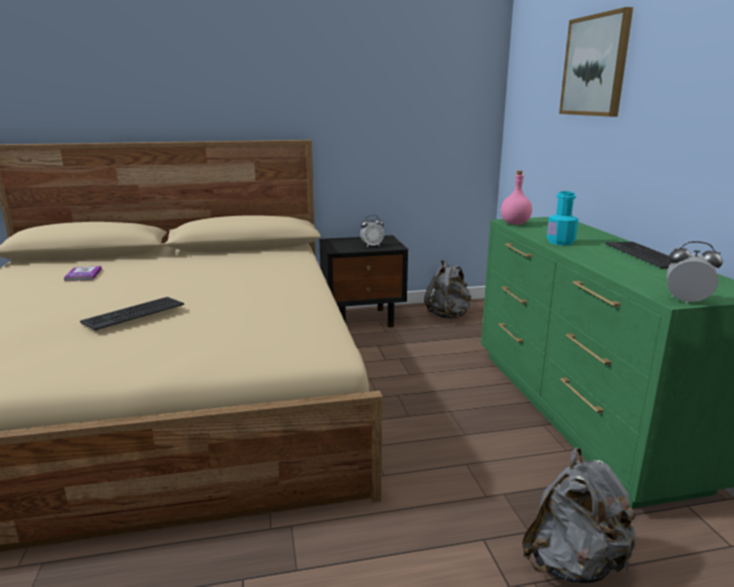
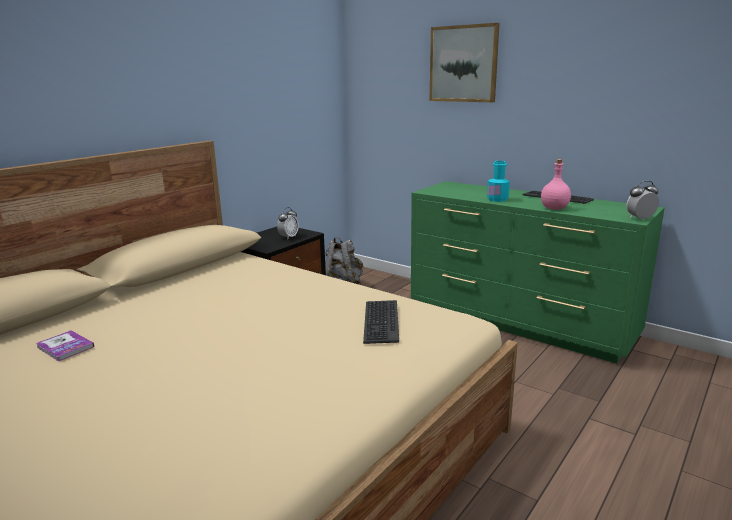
camera: 40 degrees left, 0 degrees up
(133, 313) = (251, 356): keyboard -> keyboard (380, 321)
(514, 223) = (435, 192): pink bottle -> pink bottle (554, 208)
(573, 563) = (638, 405): grey backpack -> none

